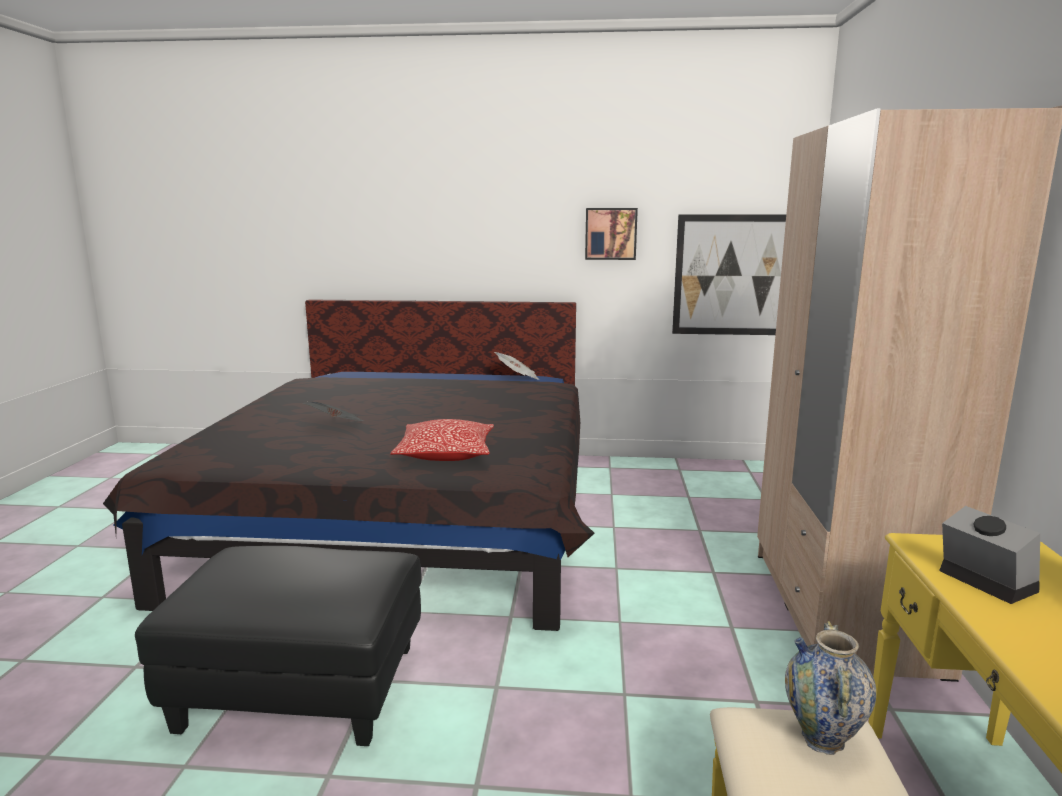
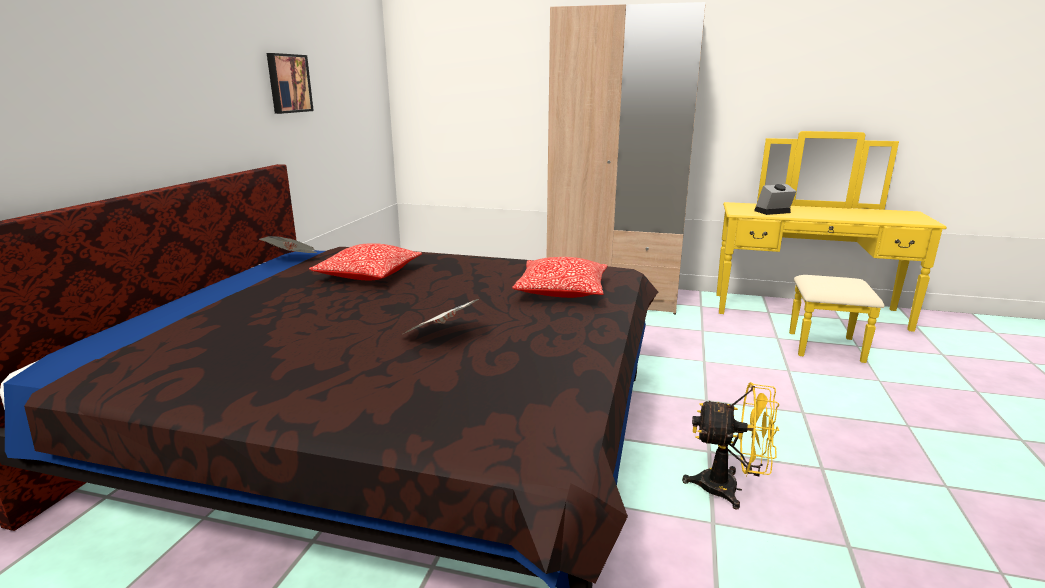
camera: 80 degrees left, 5 degrees up
(301, 688) = (729, 488): black ottoman -> yellow fan
(478, 398) = (369, 275): none -> pillow
(735, 275) = (361, 120): picture -> none
(823, 739) = (826, 279): vase -> none

